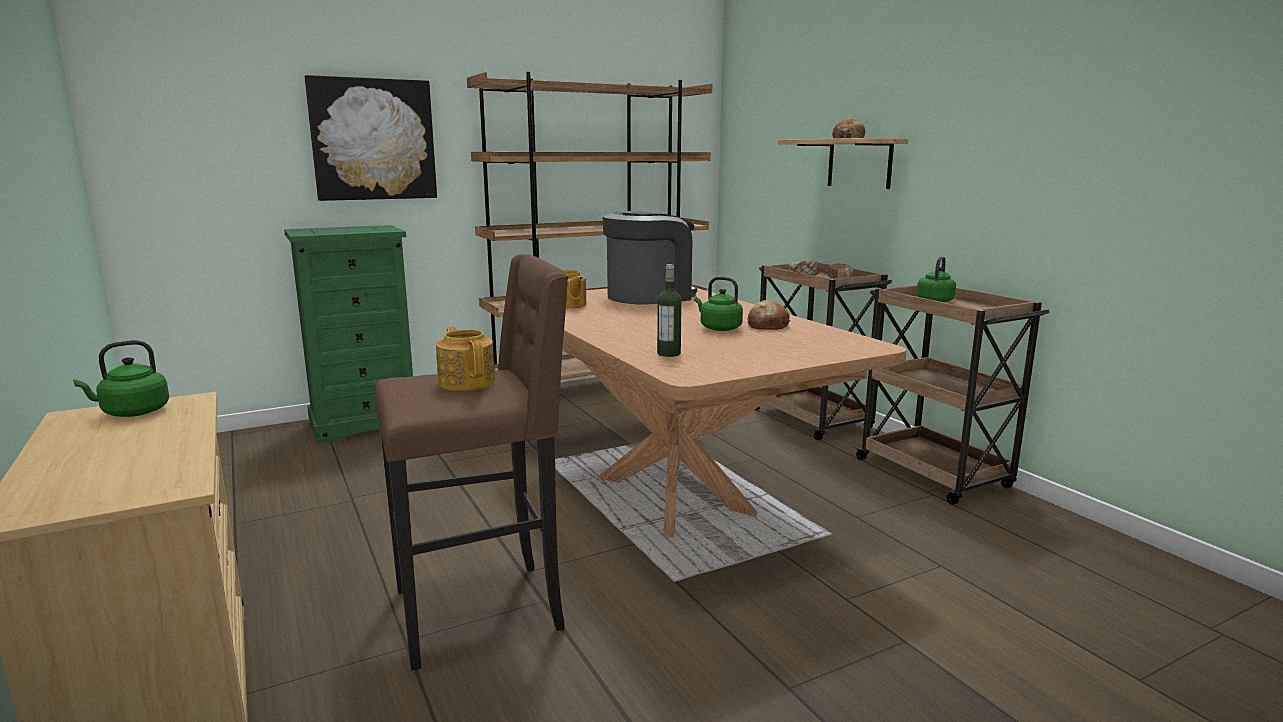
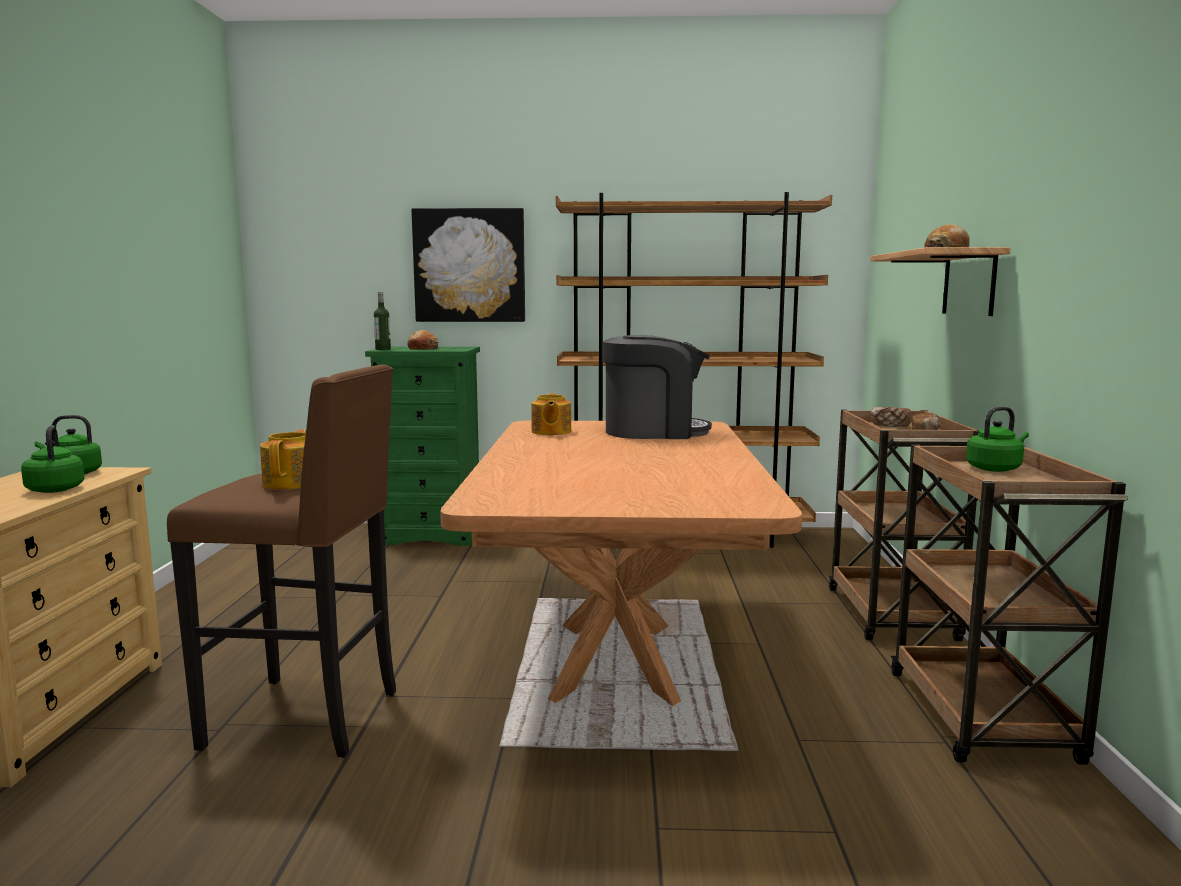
camera: 30 degrees right, 5 degrees down
(668, 354) = (517, 484): bottle -> bottle (383, 349)
(718, 328) = (636, 468): green kettle -> green kettle (56, 489)
(767, 326) = (698, 471): bread -> bread (423, 348)

